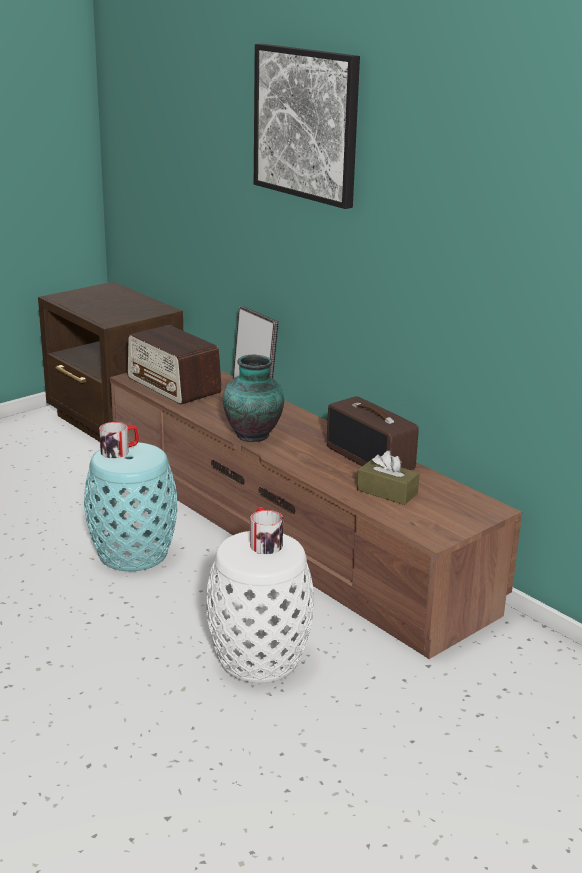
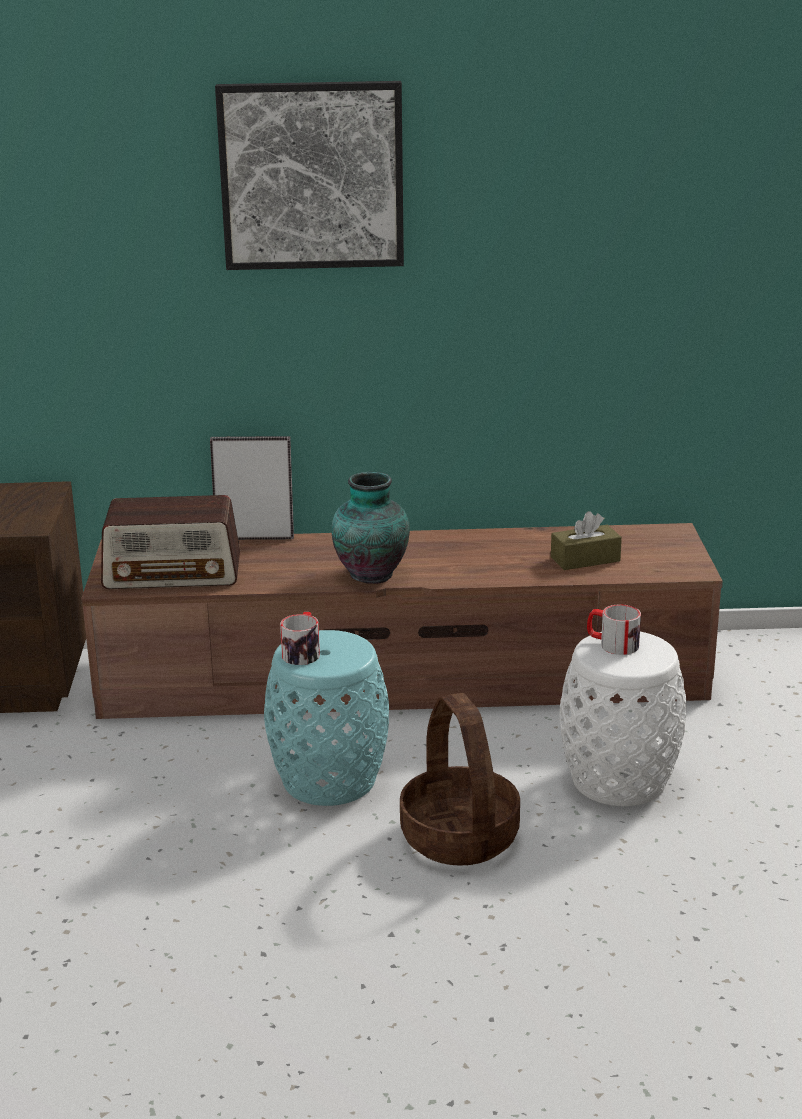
camera: 50 degrees left, 0 degrees up
(118, 622) = (458, 837): none -> basket
(371, 458) = (508, 542): radio -> none

